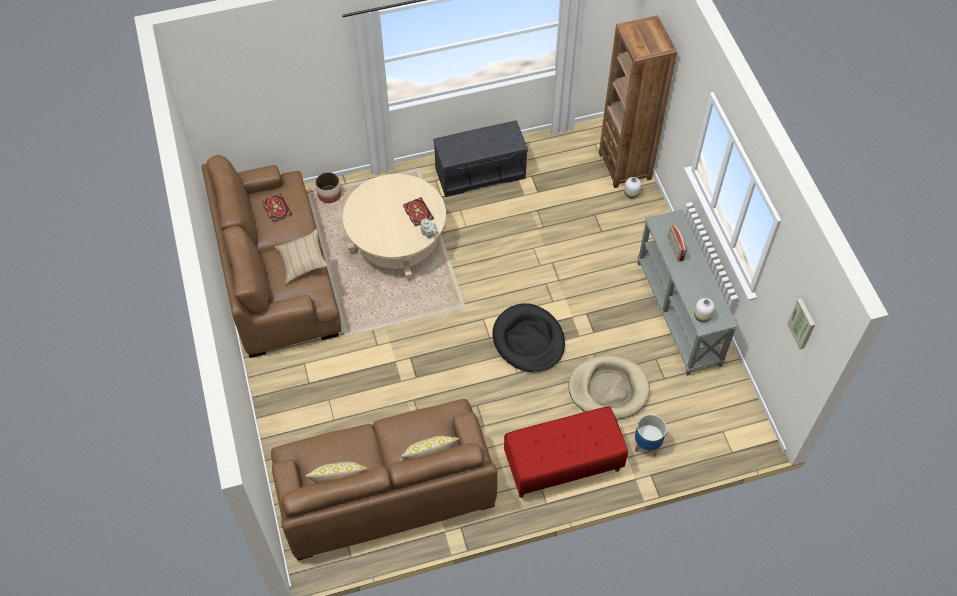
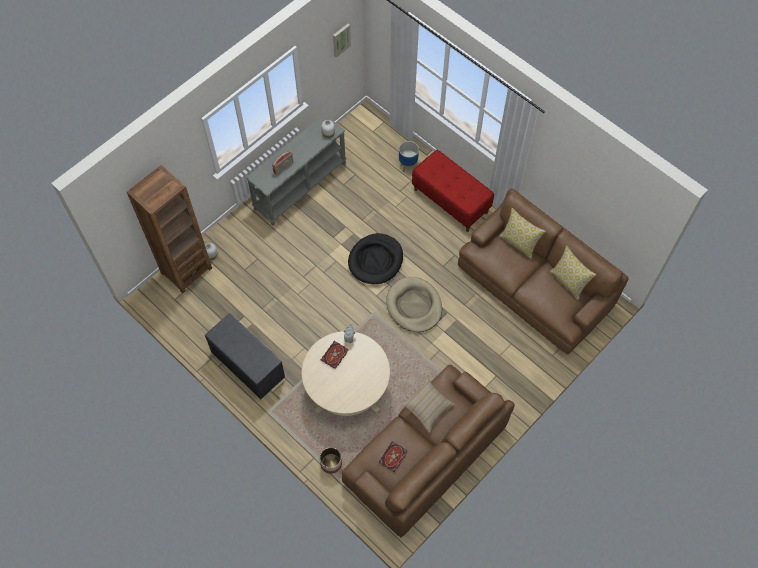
camera: 120 degrees left, 5 degrees up
(608, 389) = (383, 200): beige dog bed -> beige dog bed (414, 306)

